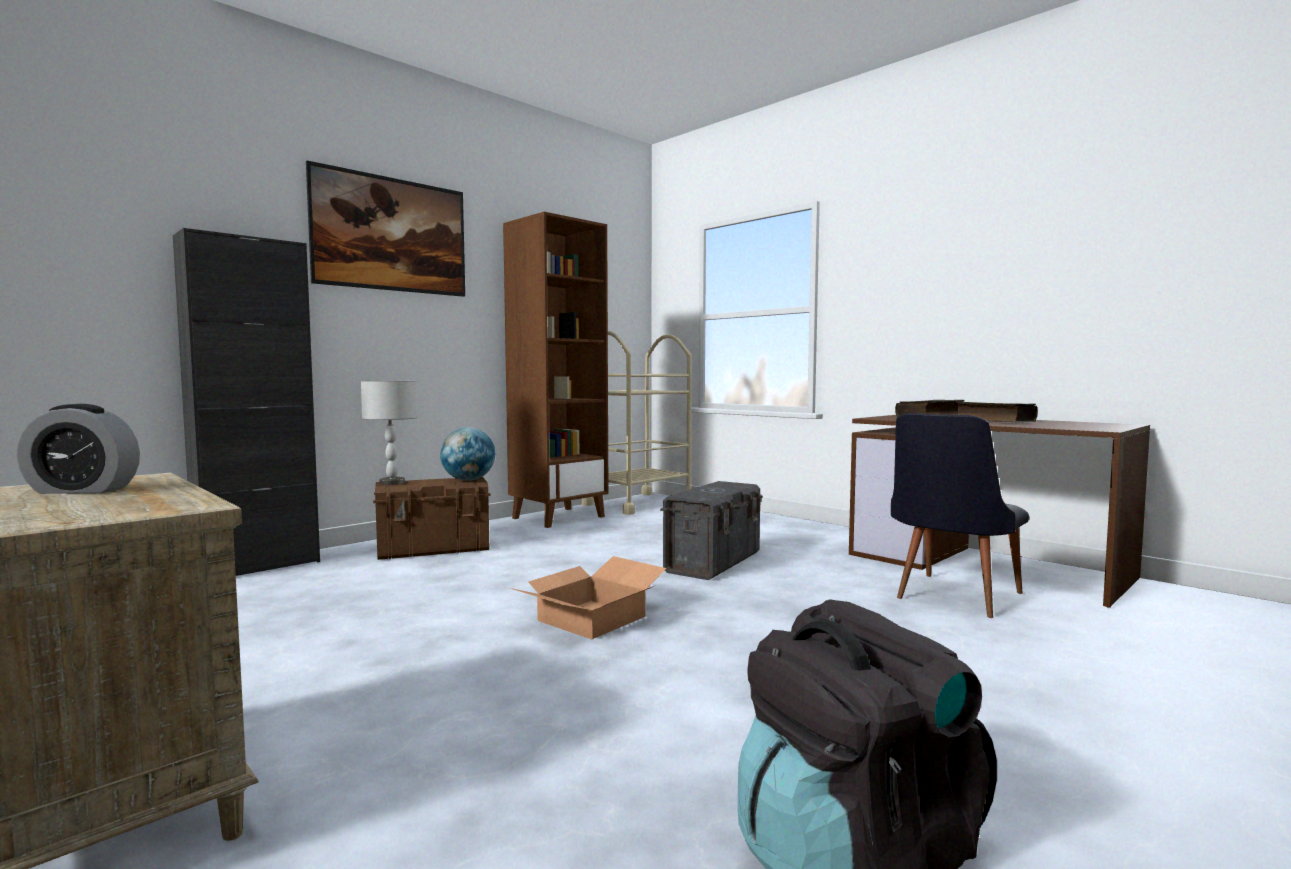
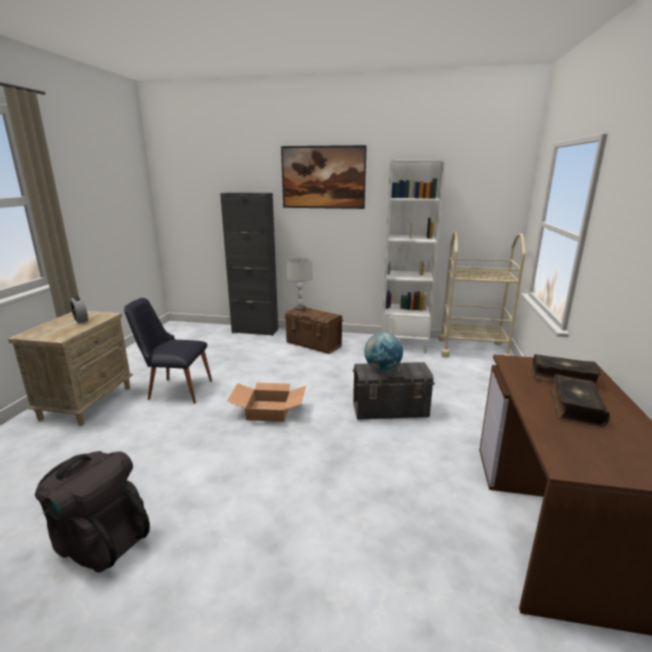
camera: 55 degrees right, 15 degrees up
(468, 480) = (327, 316): globe -> globe (382, 369)
(558, 517) = (405, 344): brown bookcase -> white bookcase
(951, 598) = (436, 516): black chair -> black chair (175, 389)

